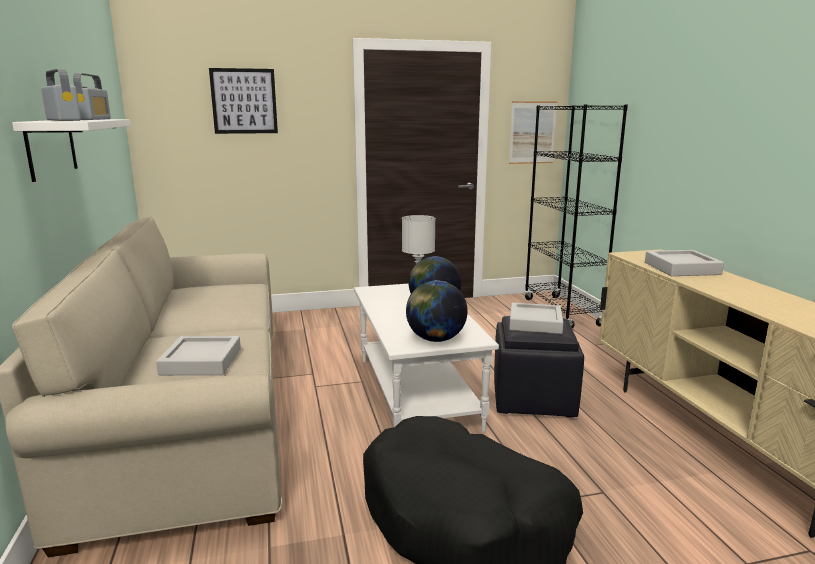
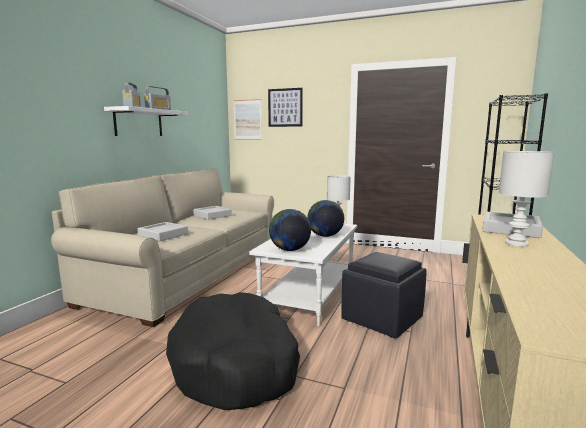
camera: 35 degrees right, 5 degrees down
(532, 132) = (492, 125): picture -> picture (247, 119)
(535, 323) = (384, 258): grey tray -> grey tray (212, 215)
(722, 286) = (515, 243): none -> white table lamp

